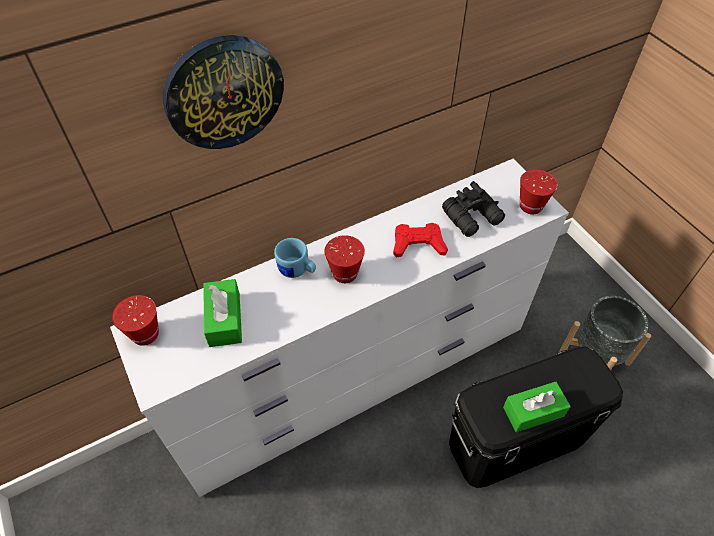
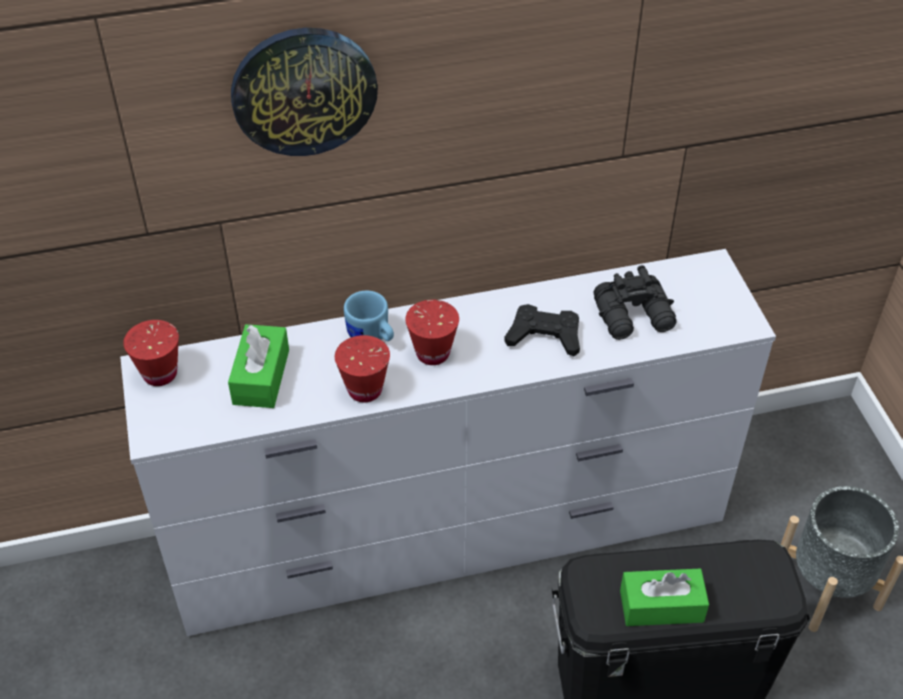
camera: 15 degrees right, 5 degrees down
(418, 244) = (544, 335): red game controller -> black game controller
(530, 206) = (723, 317): red cup -> red cup (365, 390)

